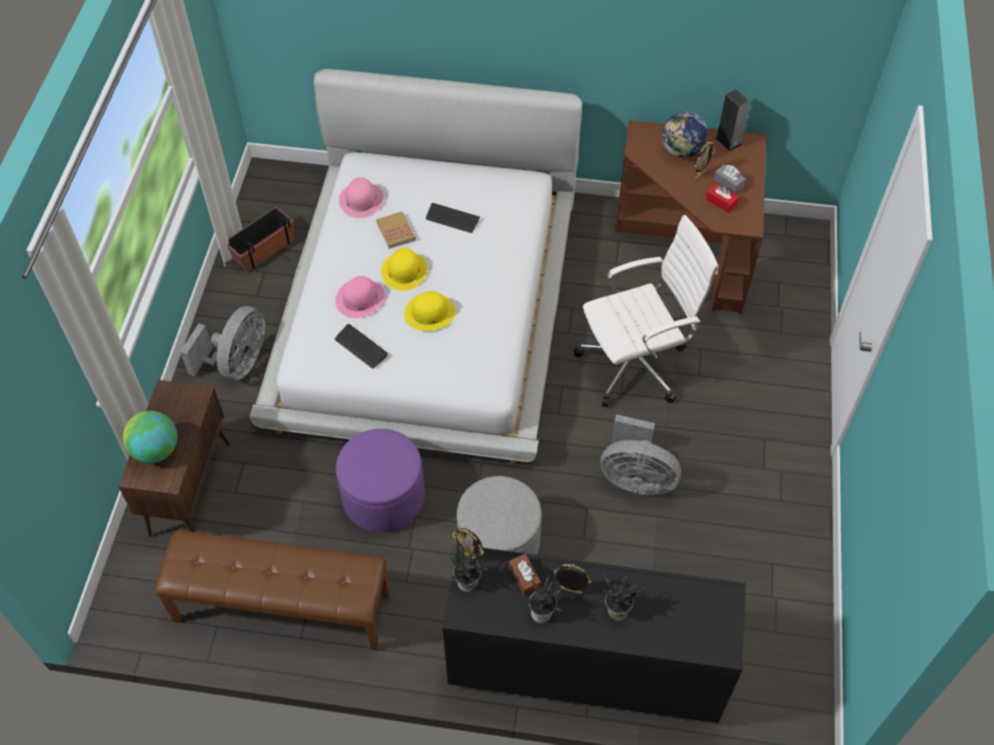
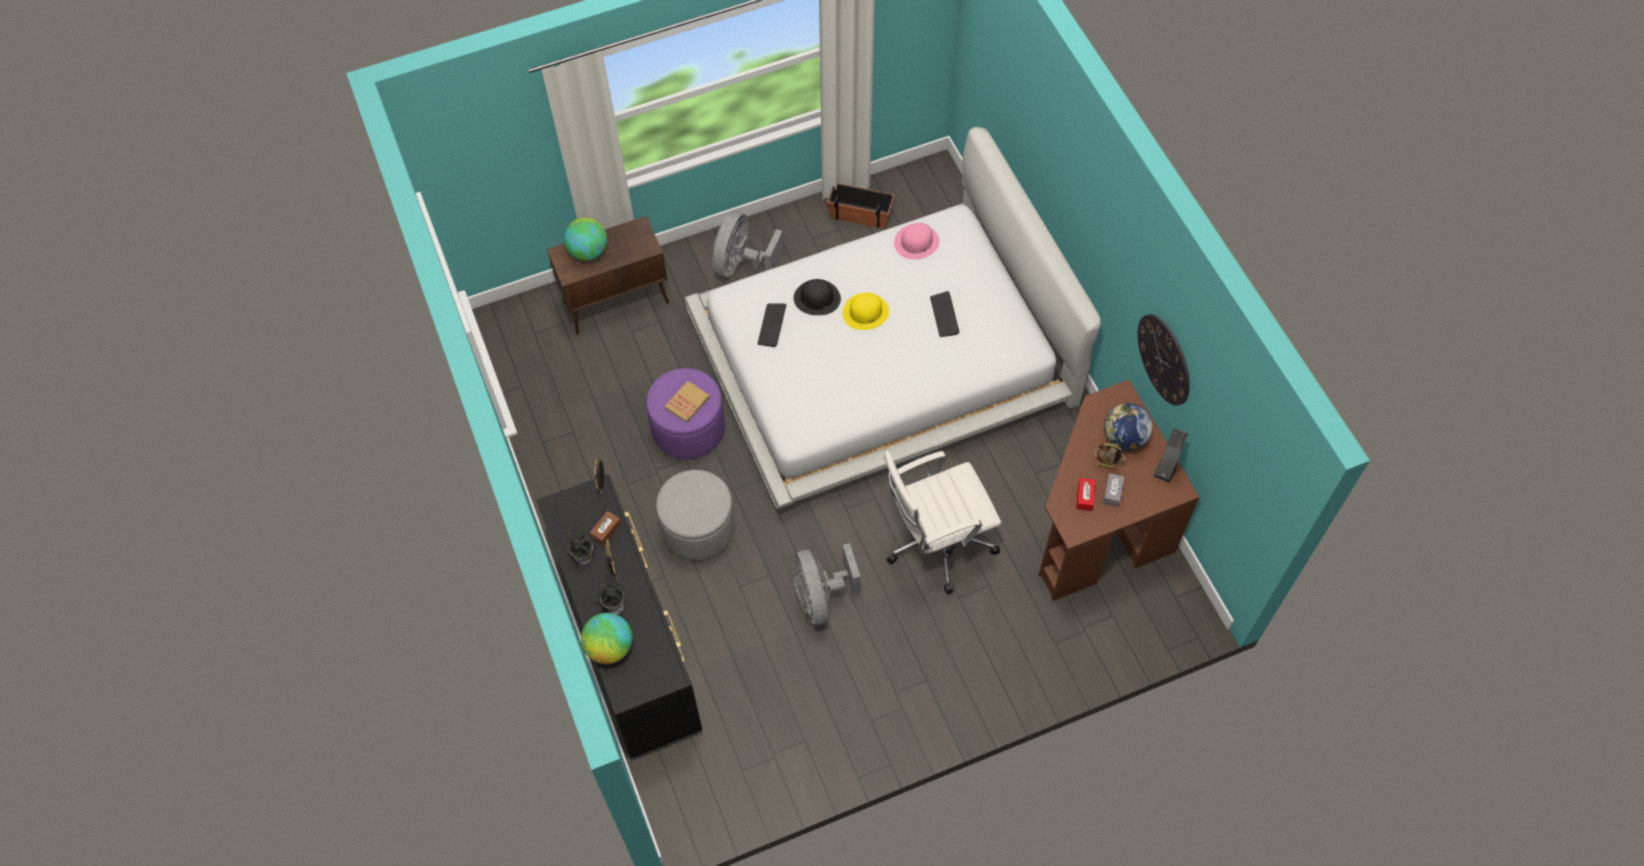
camera: 60 degrees right, 5 degrees up
(237, 363) = (741, 264): grey fan -> grey fan turned 120 degrees clockwise
(281, 608) = (558, 417): brown bench -> none
(360, 299) = (816, 298): pink hat -> black hat
(396, 231) = (902, 284): book -> book (687, 403)
(430, 312) = (837, 352): yellow hat -> none
(467, 583) = (580, 496): potted plant -> none
(636, 364) = (936, 542): white office chair -> white office chair turned 120 degrees clockwise
(663, 638) = (610, 647): none -> globe
(668, 59) = (1164, 359): none -> wall clock

